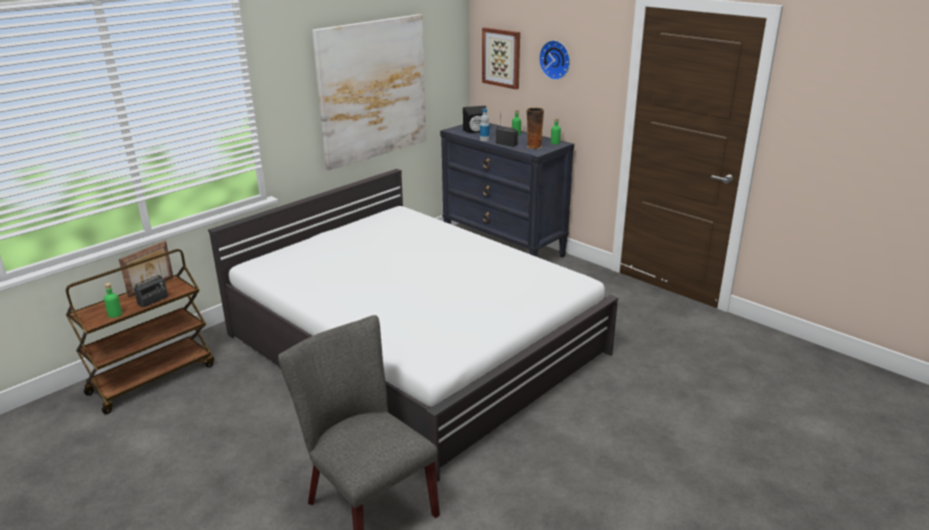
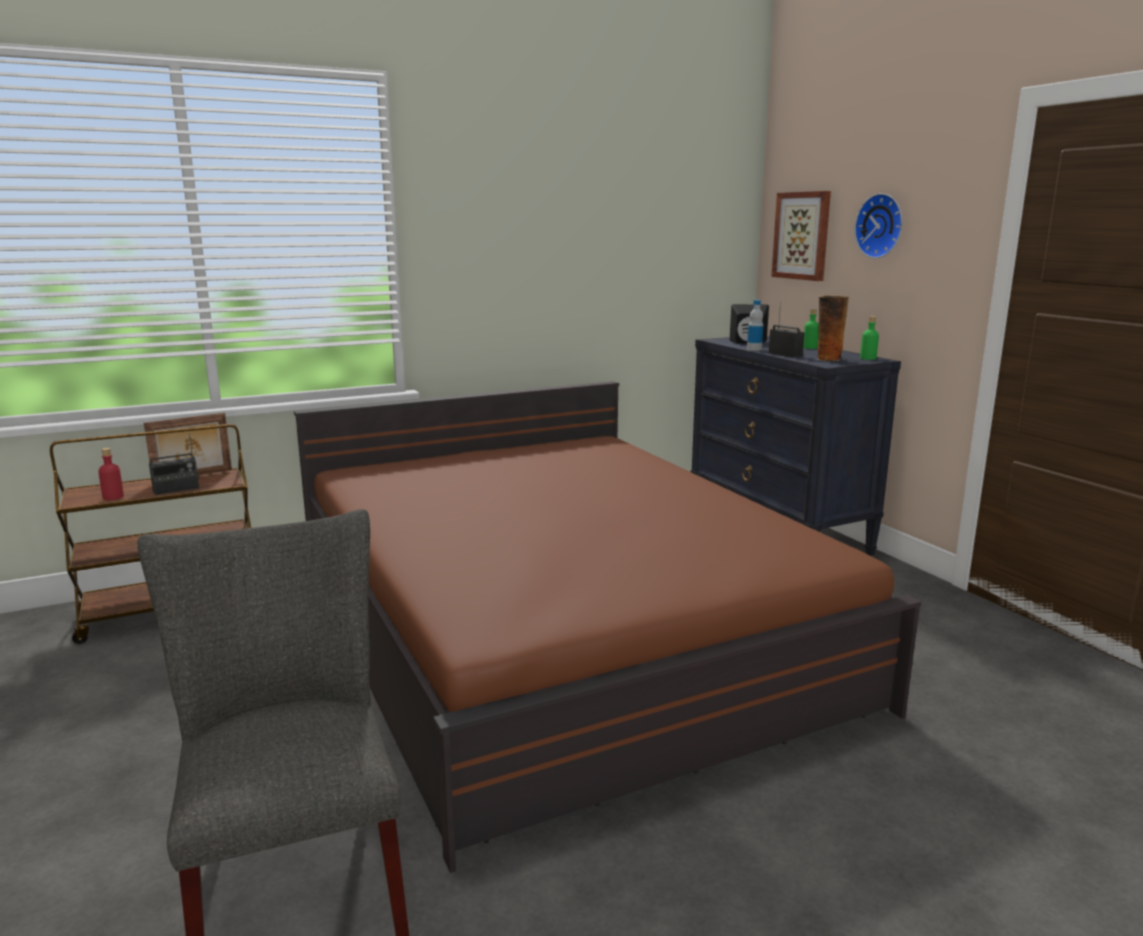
camera: 20 degrees right, 10 degrees down
(115, 314) = (113, 497): green bottle -> red bottle
(373, 90) = (592, 263): picture -> none
(414, 344) = (559, 634): white bed -> brown bed

